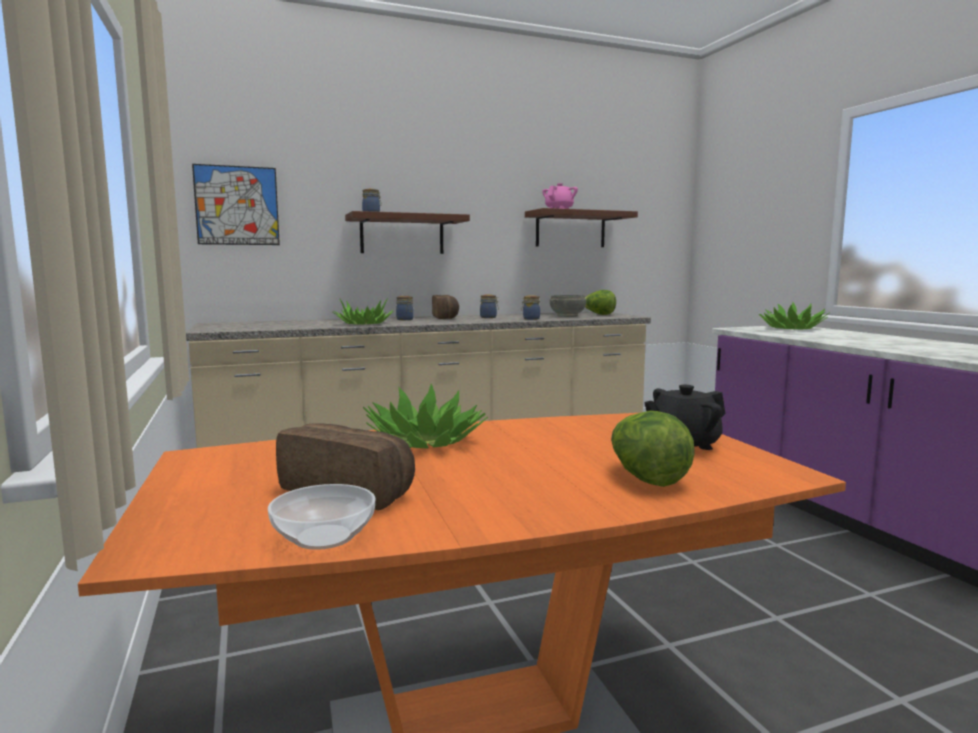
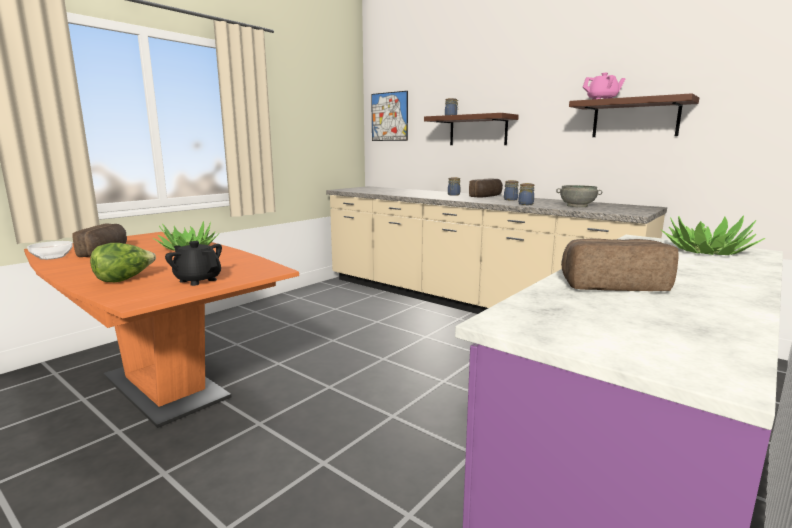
camera: 60 degrees right, 5 degrees up
(364, 324) = (411, 194): potted plant -> none
(598, 314) = (619, 208): lettuce -> none
(897, 346) = (613, 285): none -> bread

